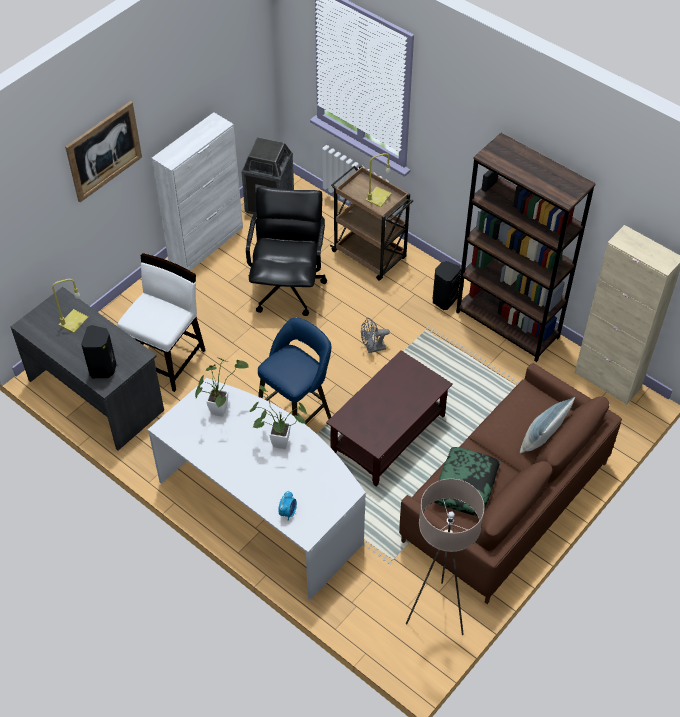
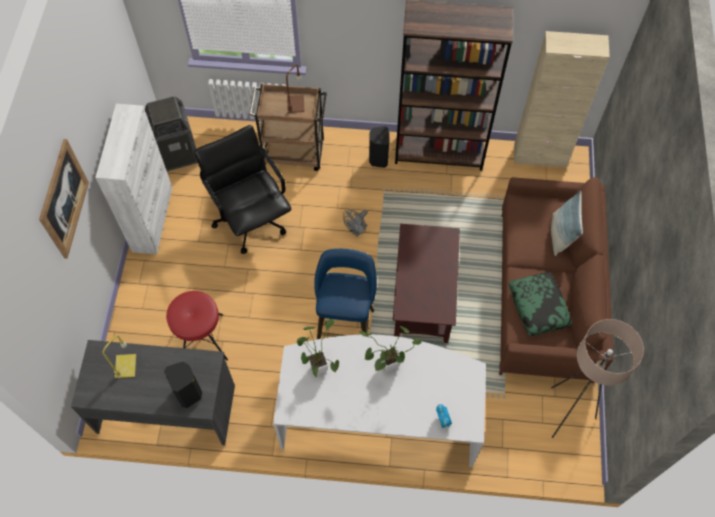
camera: 35 degrees left, 10 degrees up
(167, 360) = (202, 340): white chair -> red stool
(378, 197) = (295, 104): yellow table lamp -> brown table lamp

